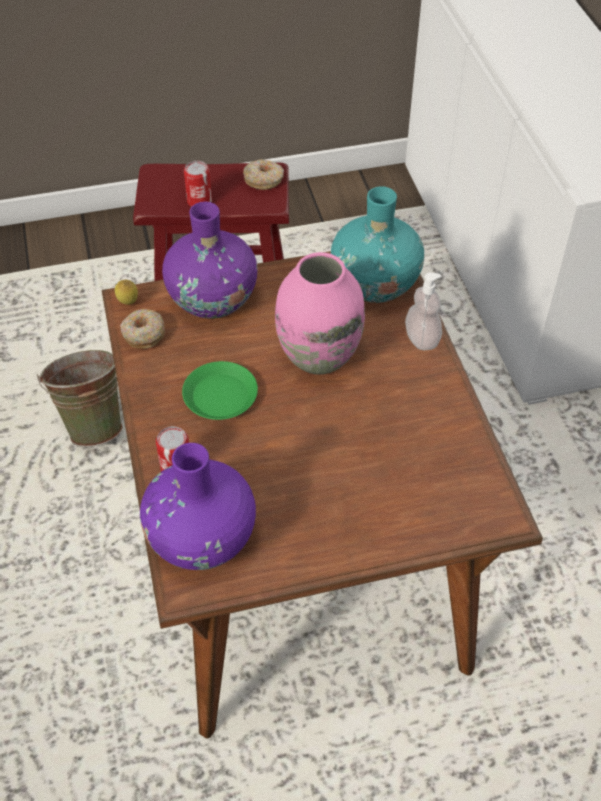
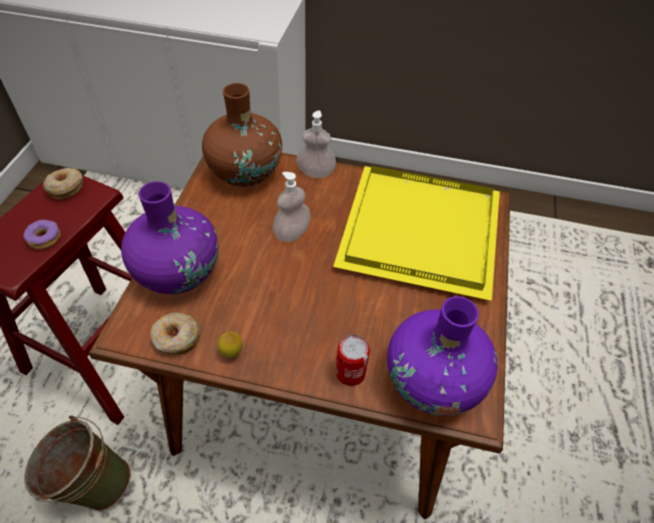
camera: 65 degrees left, 0 degrees up
(128, 303) = (128, 336): lemon -> lemon (232, 353)
(199, 201) = (44, 238): can -> donut
(220, 396) = (289, 310): green plate -> none
(318, 357) = (292, 233): pink vase -> soap dispenser
(375, 285) = (245, 172): turquoise vase -> brown vase
(404, 466) = (423, 230): none -> yellow tray

